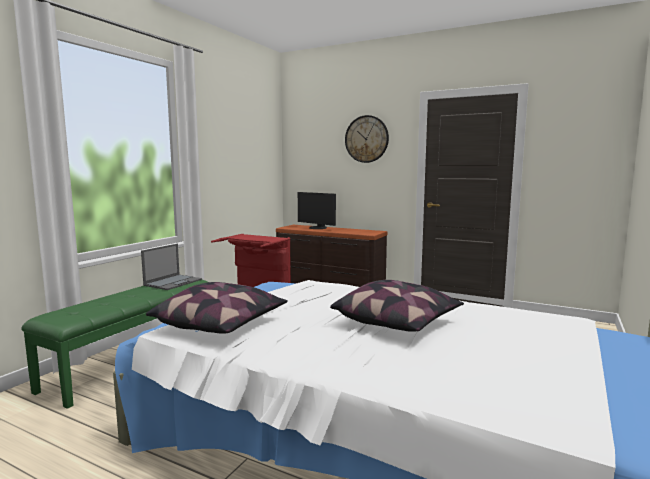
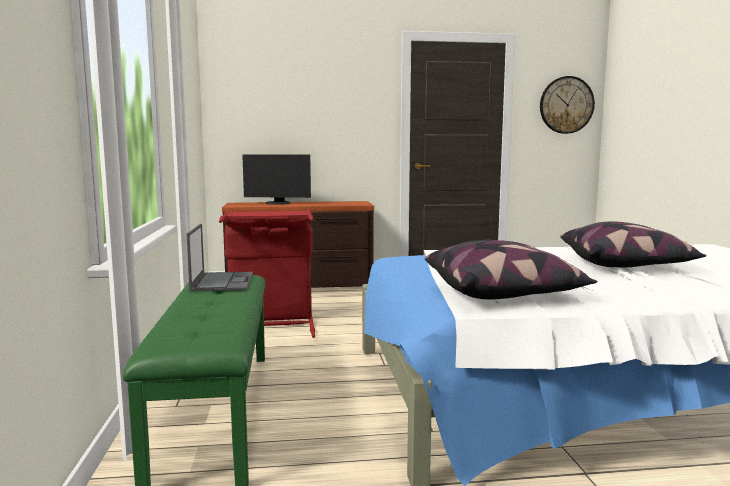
camera: 35 degrees left, 0 degrees up
(366, 139) = (334, 84): wall clock -> wall clock (566, 105)

